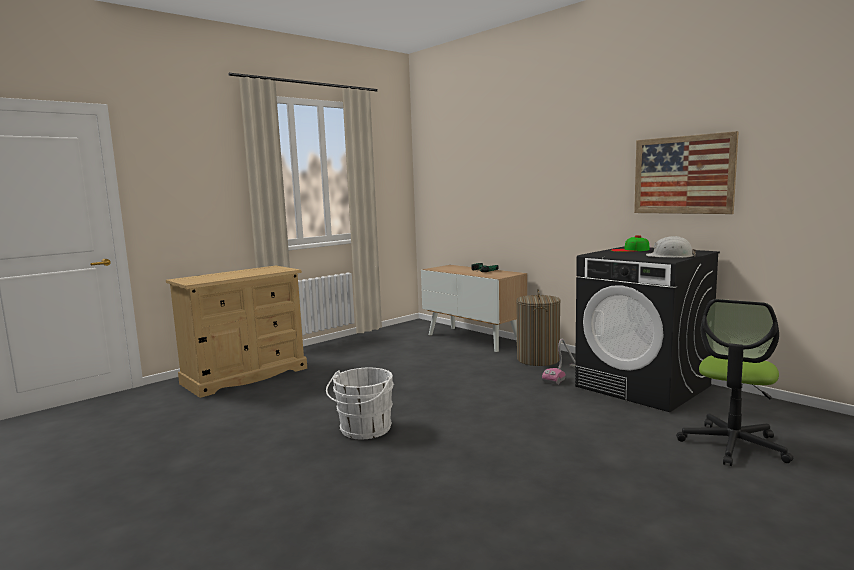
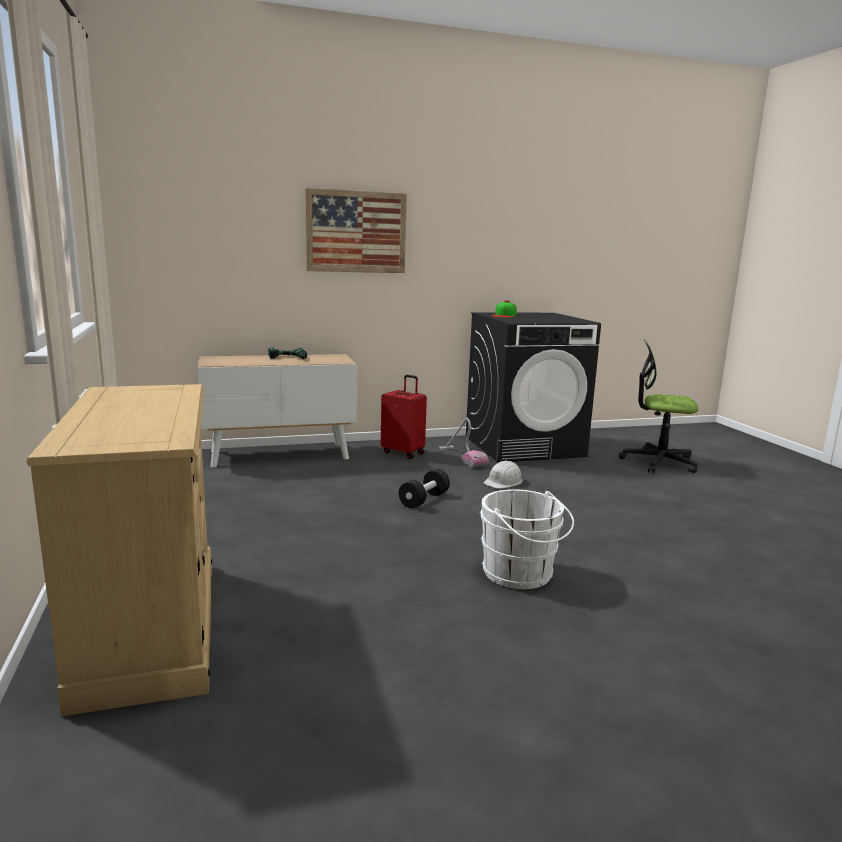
camera: 65 degrees left, 5 degrees up
(454, 383) = (424, 500): none -> black dumbbell
(538, 359) = (403, 453): laundry basket -> red suitcase
(670, 256) = (564, 318): white hard hat -> white hard hat (503, 482)
(683, 175) = (525, 241): picture -> picture (356, 232)
(733, 445) = (658, 462): office chair -> office chair turned 135 degrees clockwise

